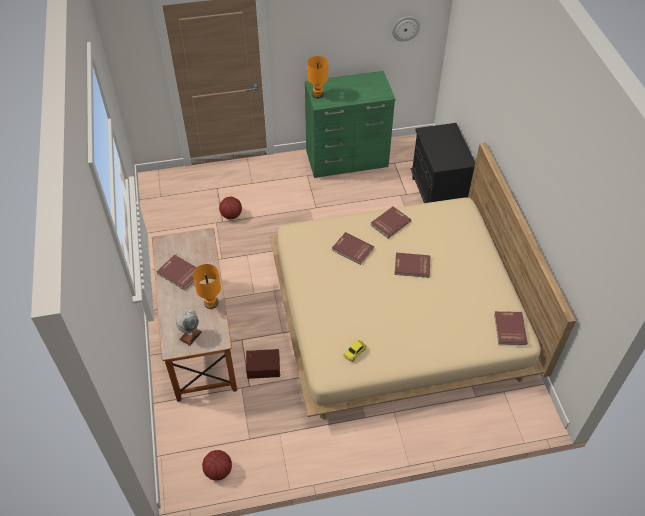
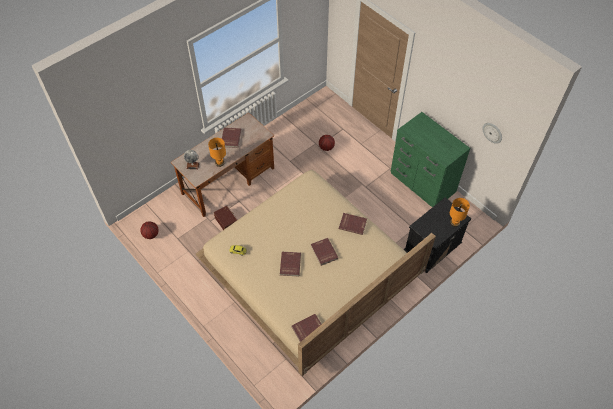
camera: 60 degrees right, 5 degrees up
(317, 94) = (413, 124): orange table lamp -> orange table lamp (454, 222)
(352, 249) = (315, 214): red book -> red book (289, 264)

